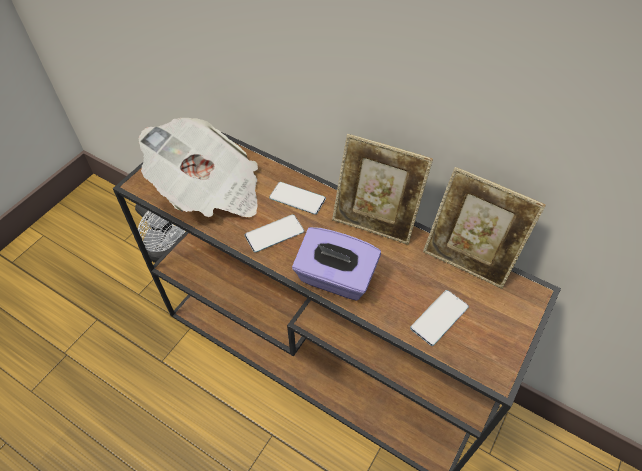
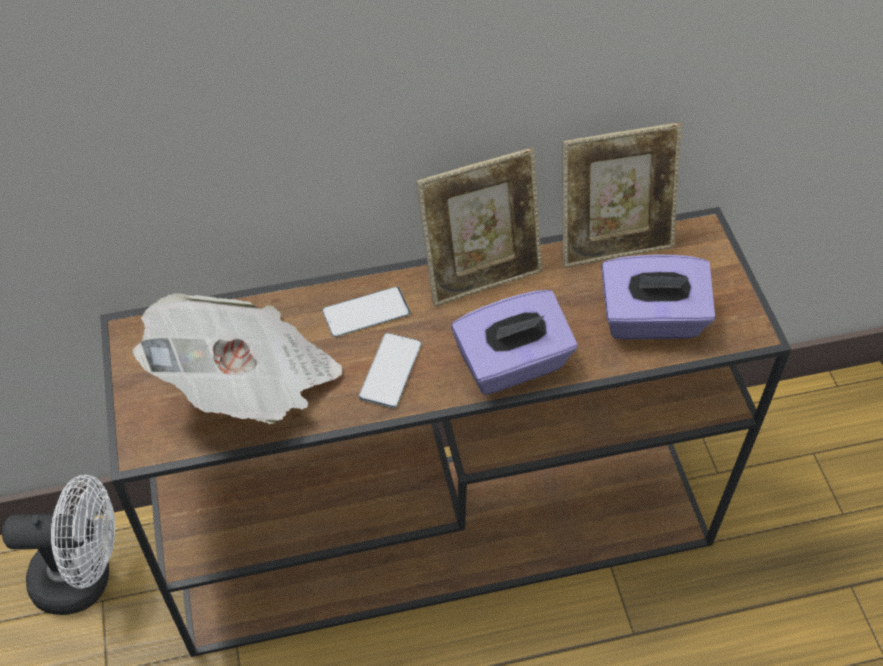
camera: 45 degrees left, 0 degrees up
(439, 317) = (651, 320): phone -> purple tissue box

